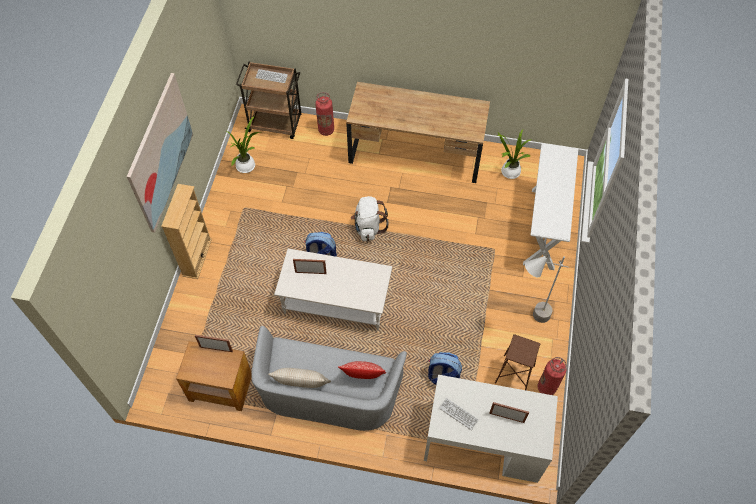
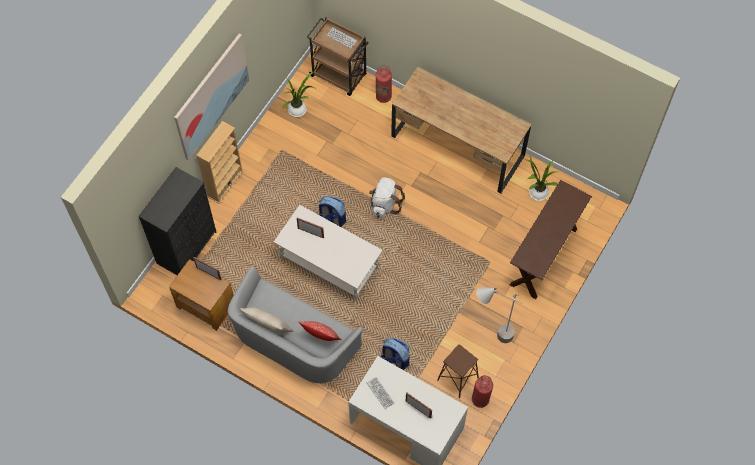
camera: 20 degrees right, 5 degrees up
(178, 334) = (187, 247): none -> black dresser
(542, 228) = (543, 257): white console table -> brown console table

